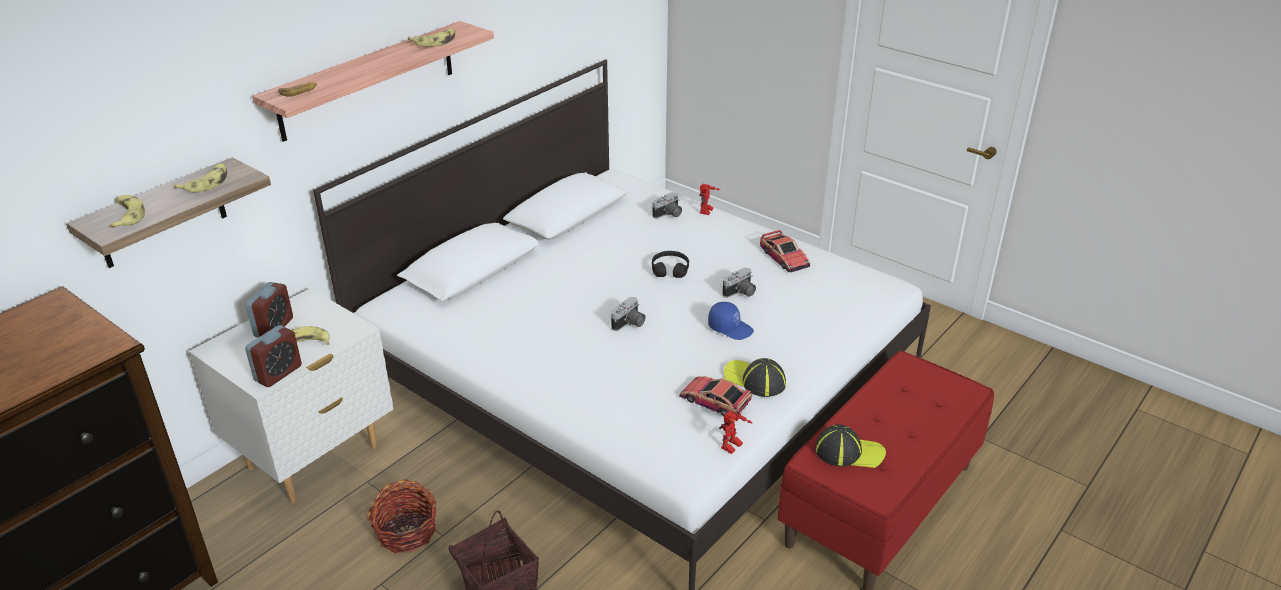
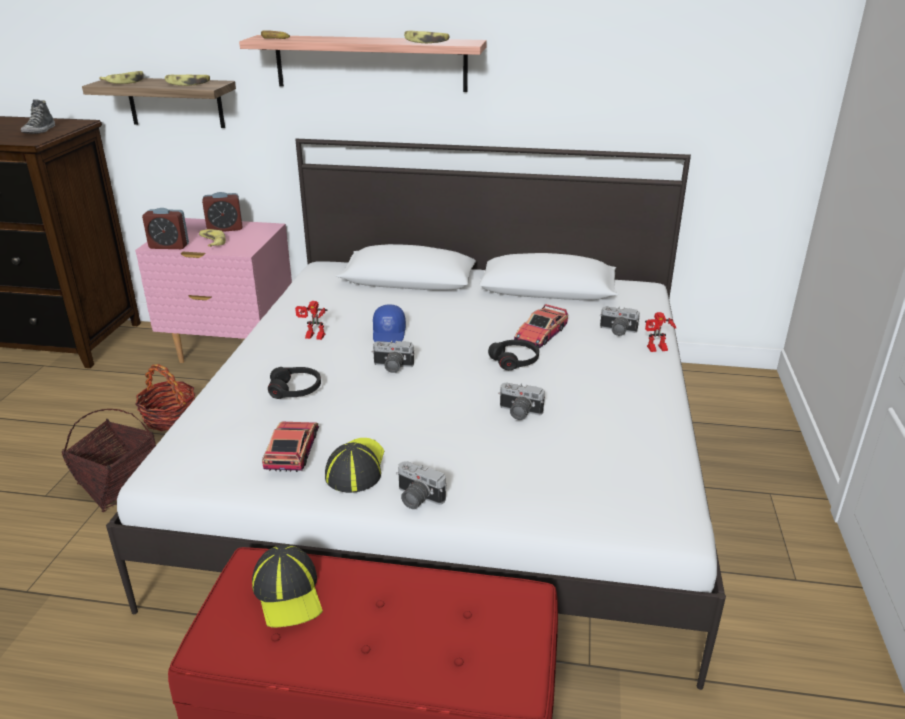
camera: 60 degrees right, 5 degrees down
(60, 334) = (40, 131): none -> shoe
(314, 458) = (231, 351): white nightstand -> pink nightstand
(623, 379) = (295, 389): none -> black headphones
(730, 328) = (443, 425): blue cap -> blue cap (389, 334)
(733, 448) = (221, 488): toy robot -> toy robot (313, 337)
(784, 258) = (629, 421): toy car -> toy car (540, 334)
(808, 365) = (416, 499): none -> camera

